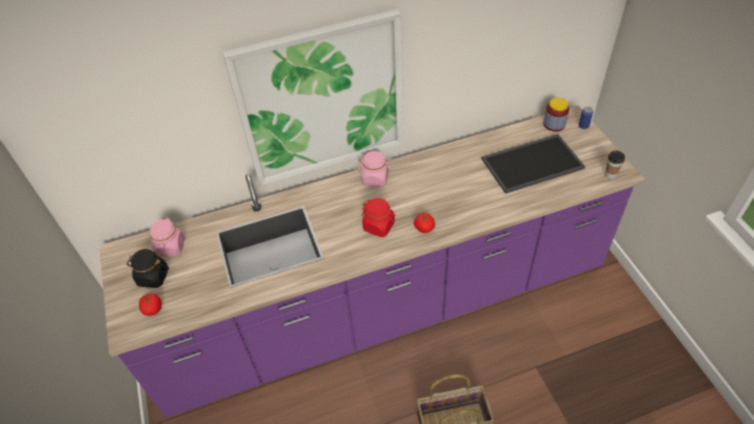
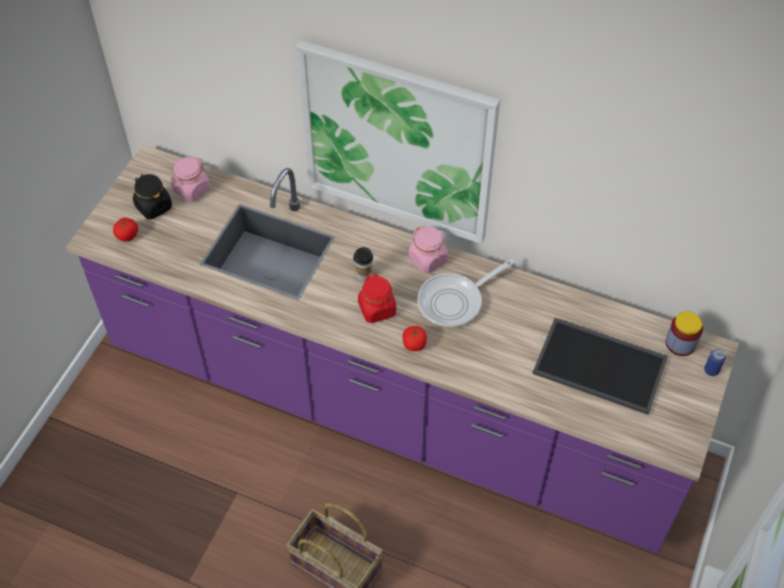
camera: 40 degrees right, 5 degrees up
(418, 189) = (455, 301): none -> frying pan
(610, 174) = (667, 443): cup -> cup (363, 275)

